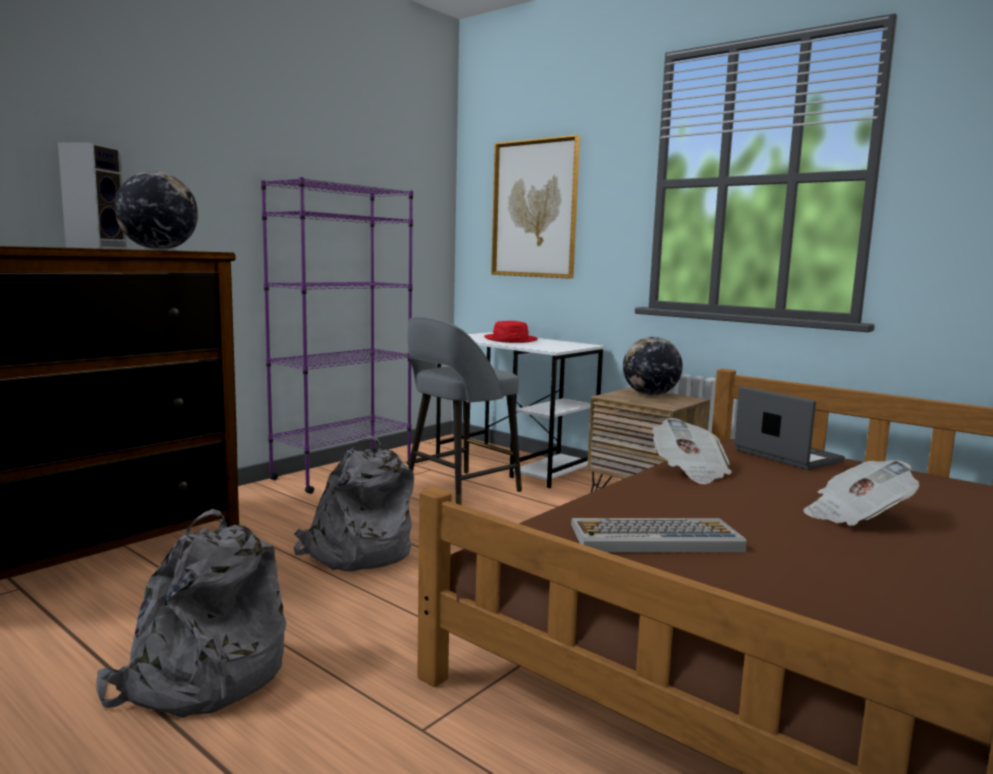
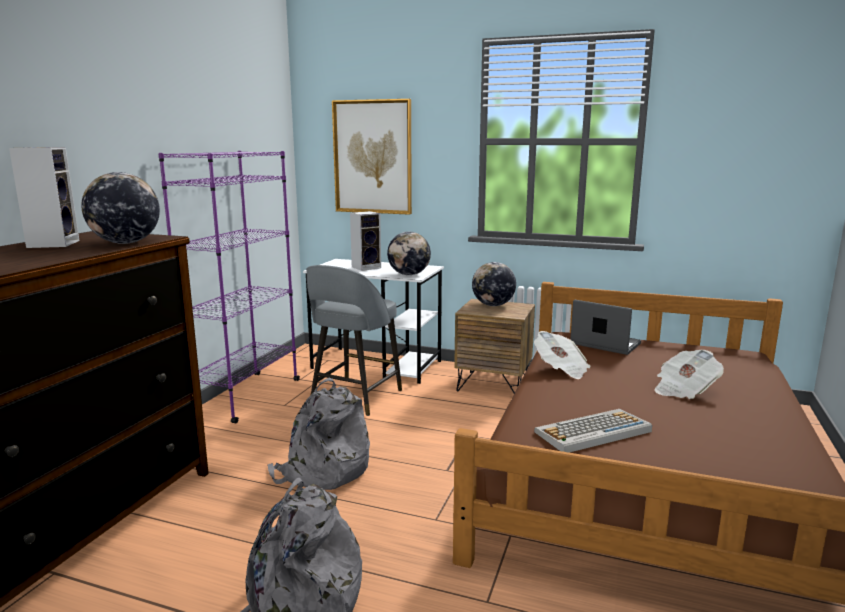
camera: 20 degrees left, 5 degrees up
(510, 339) = (367, 267): red hat -> speaker
(549, 348) = (409, 274): none -> globe

